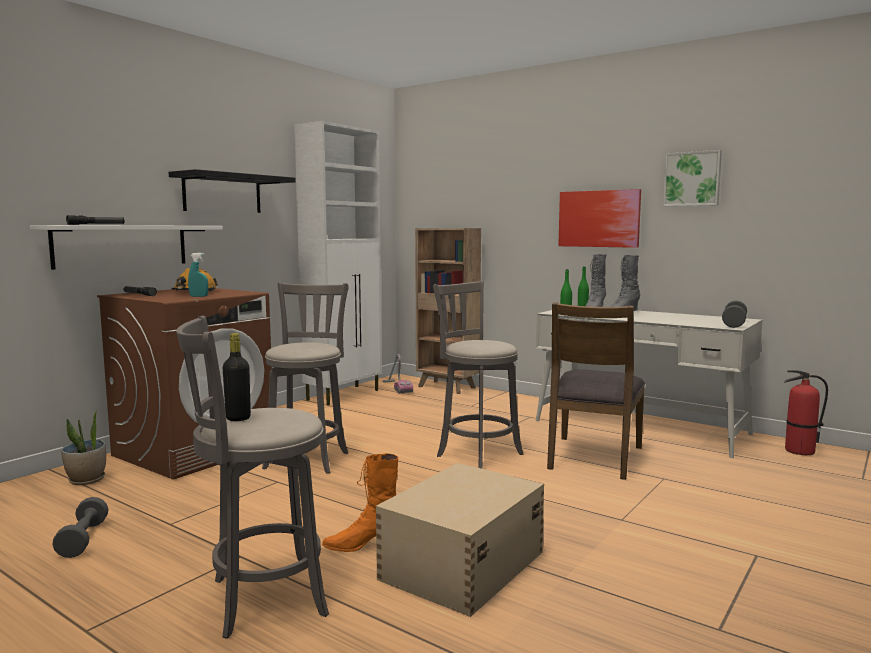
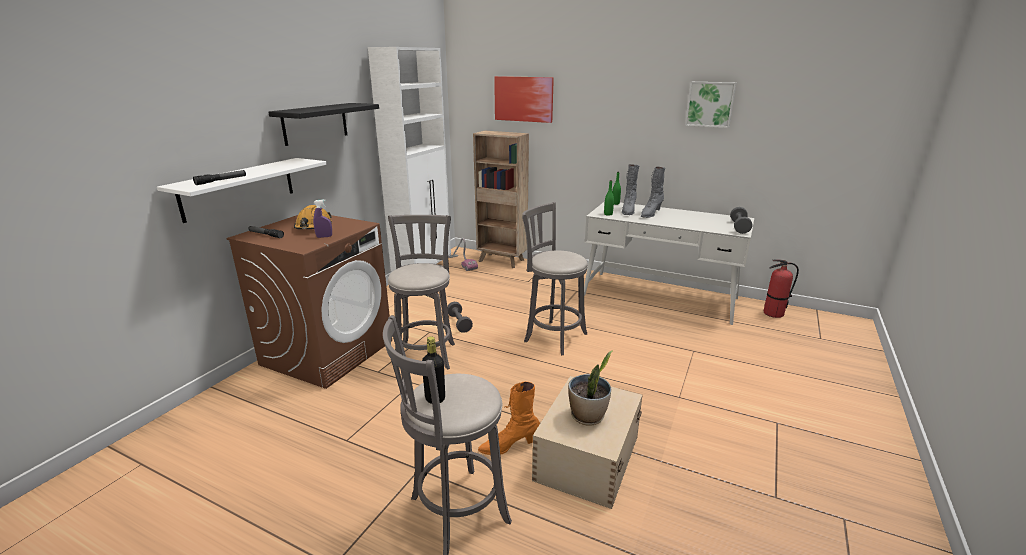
camera: 10 degrees left, 15 degrees up
(83, 539) = (282, 467): grey dumbbell -> grey dumbbell (459, 323)
(86, 480) = (251, 397): potted plant -> potted plant (588, 416)
(199, 296) = (324, 236): turquoise spray bottle -> purple spray bottle
(593, 457) = (638, 332): brown chair -> none
(599, 219) = (630, 131): picture -> picture (523, 99)

